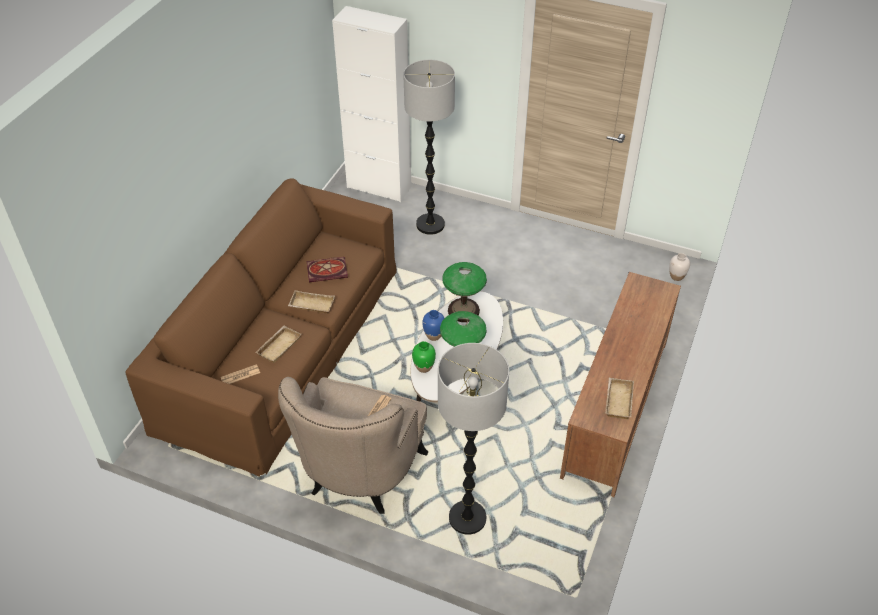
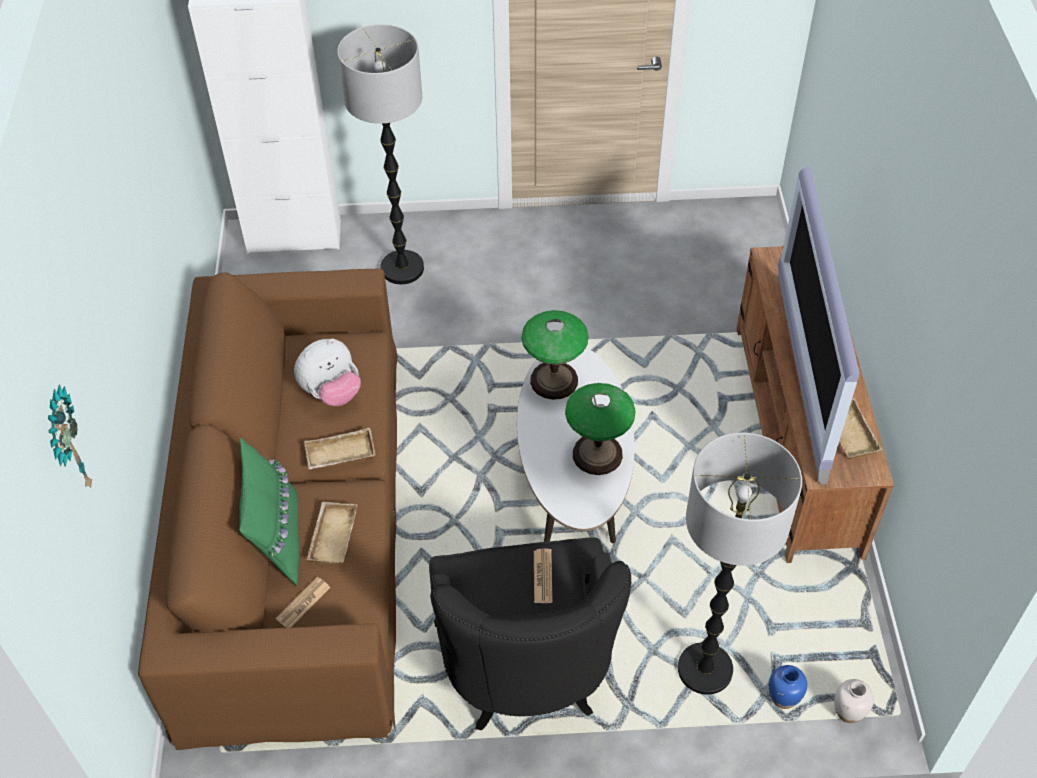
camera: 25 degrees left, 5 degrees up
(109, 215) = (65, 446): none -> wall clock
(248, 337) = (278, 539): none -> green pillow
(328, 270) = (331, 392): book -> plush toy
(359, 476) = (527, 675): beige armchair -> black armchair
(424, 367) = (552, 484): green vase -> none
(434, 335) = (537, 433): blue vase -> blue vase (783, 698)
(607, 357) = (798, 377): none -> television
(676, 276) = (765, 229): white vase -> white vase (848, 713)

